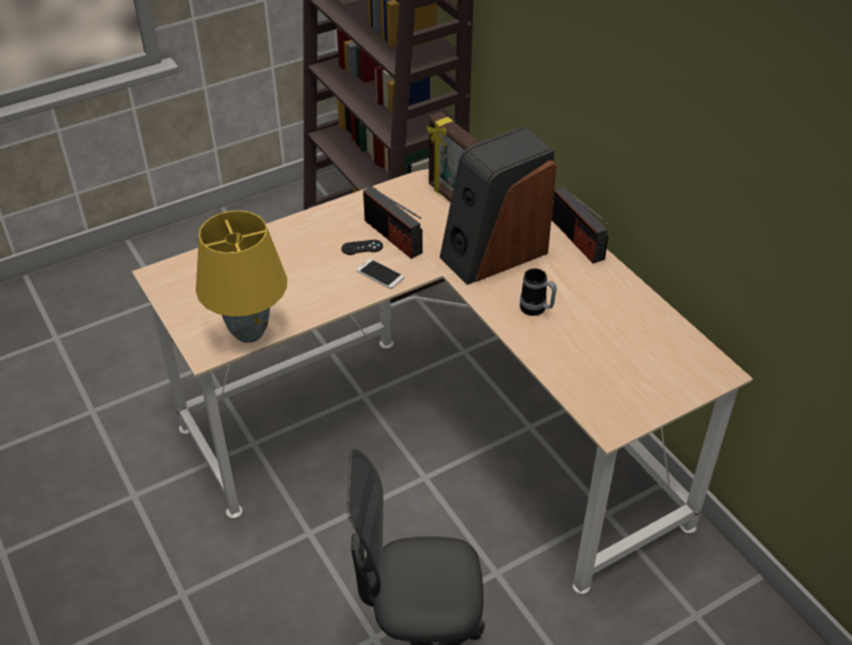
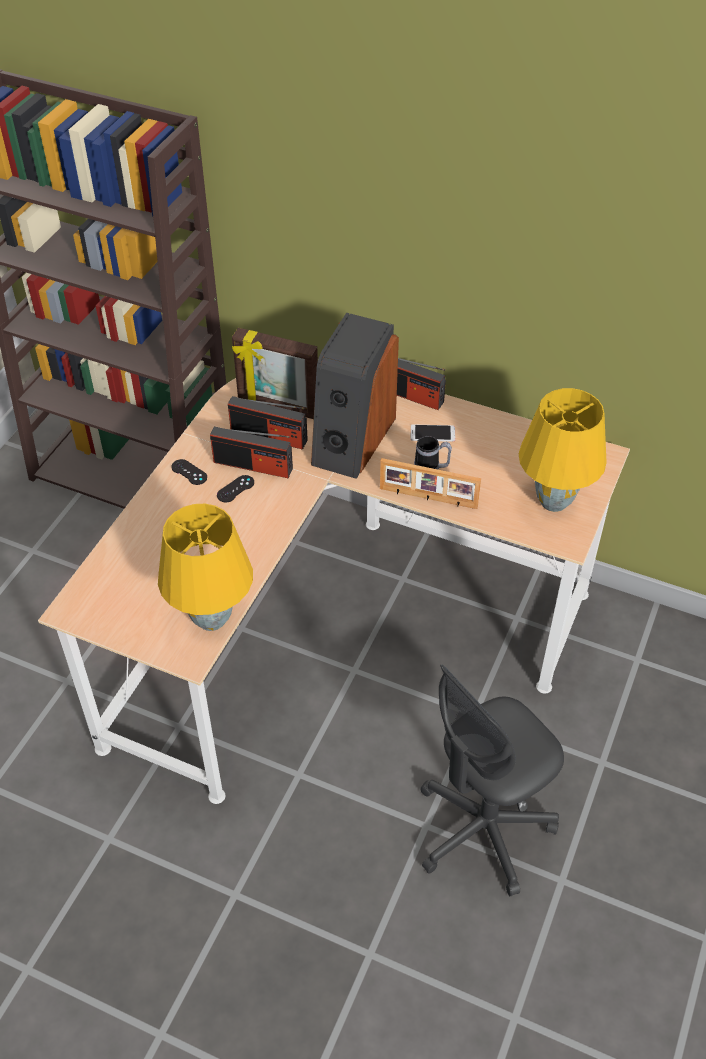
camera: 35 degrees left, 5 degrees up
(339, 219) = (189, 472): none -> black game controller
(380, 274) = (275, 506): phone -> phone (432, 433)
(427, 220) = (269, 436): none -> radio
(513, 329) = (428, 498): none -> picture frame
(630, 387) = (554, 501): none -> yellow table lamp

